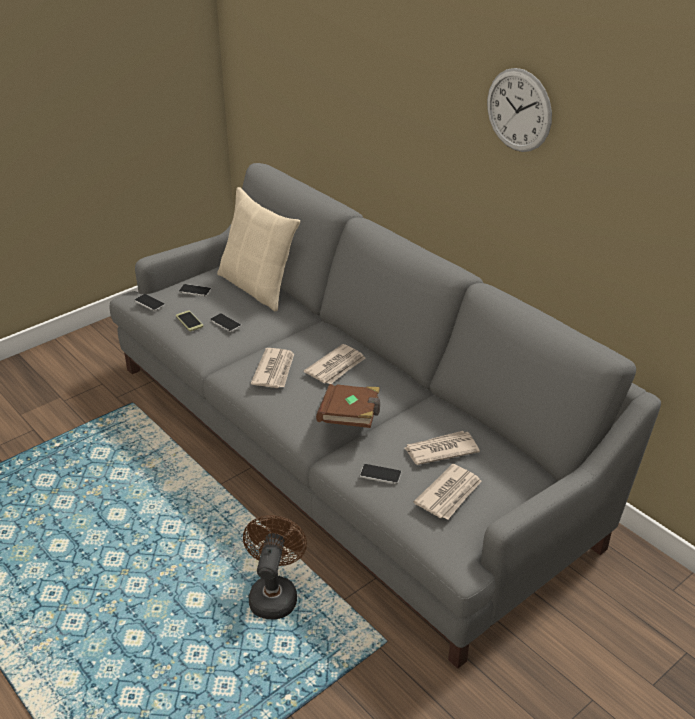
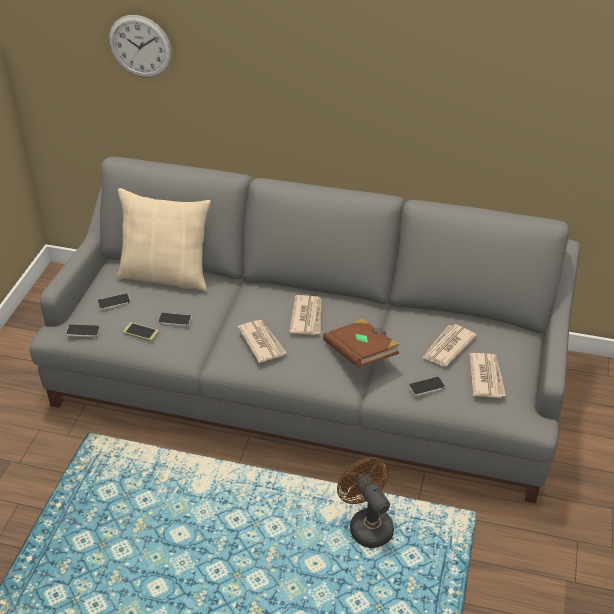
camera: 35 degrees left, 5 degrees up
(518, 110) = (414, 50): wall clock -> wall clock (140, 46)

